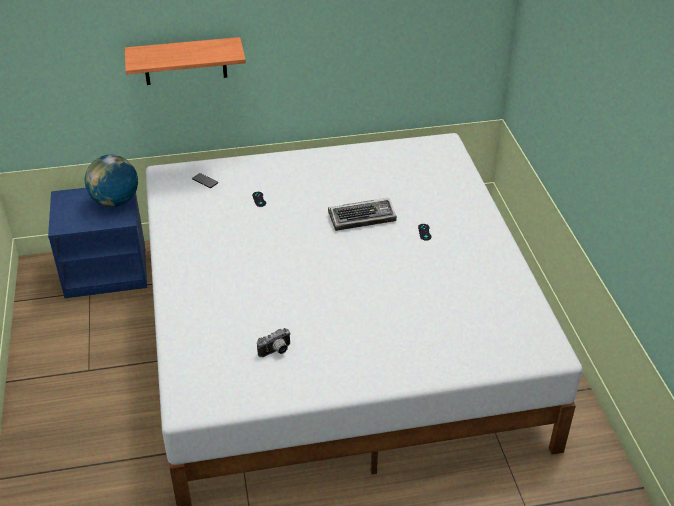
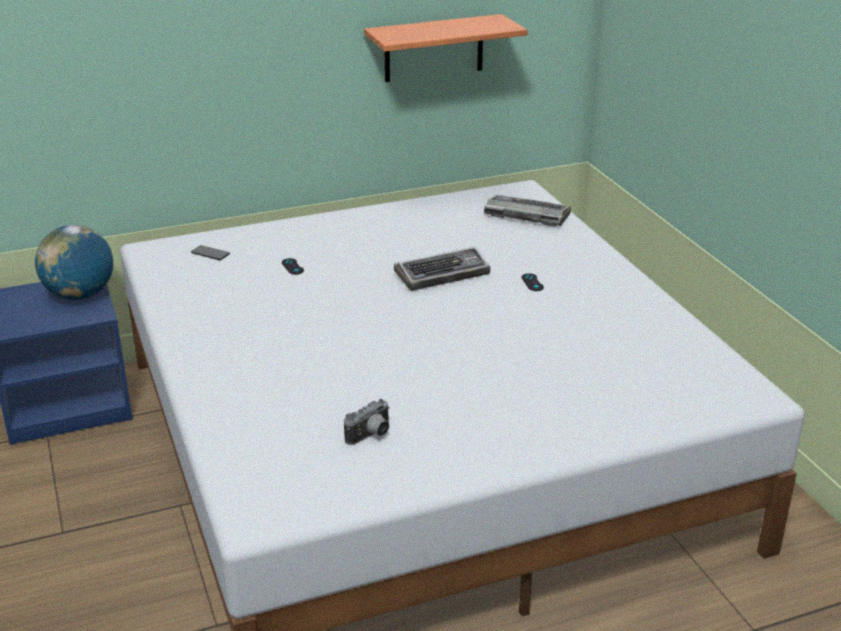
camera: 10 degrees left, 10 degrees down
(185, 61) = (173, 86): shelf -> shelf (434, 48)
(439, 168) = (526, 215): none -> keyboard

